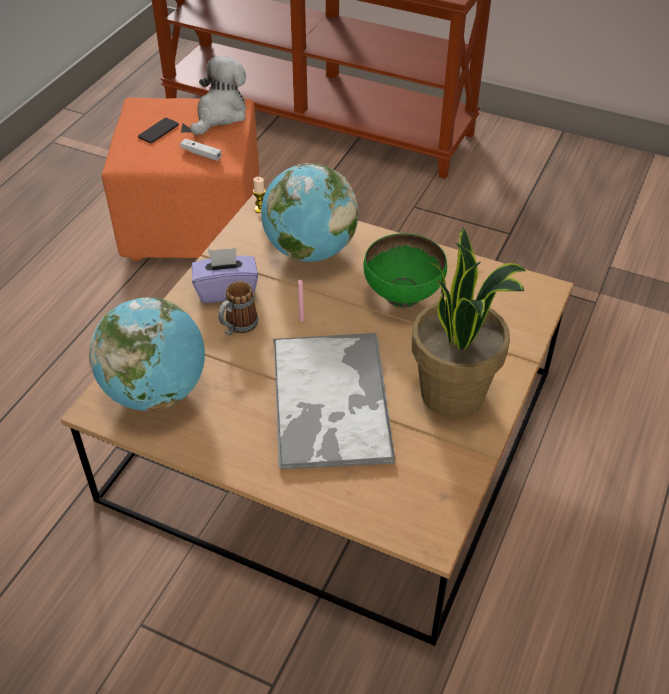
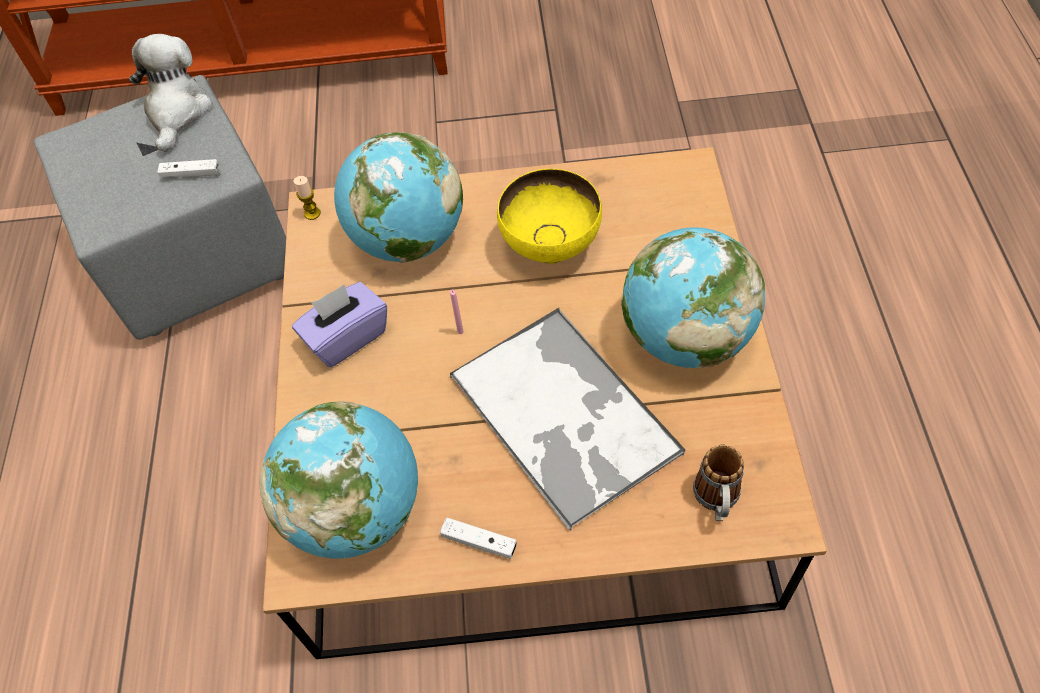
camera: 25 degrees left, 10 degrees up
(158, 131) = (113, 166): phone -> none
(192, 226) = (196, 260): orange ottoman -> grey ottoman
(217, 447) = (479, 542): none -> white game controller
(237, 327) = (393, 378): mug -> mug (716, 501)
(402, 296) = (550, 248): green bowl -> yellow bowl
(454, 393) = (686, 337): potted plant -> globe

